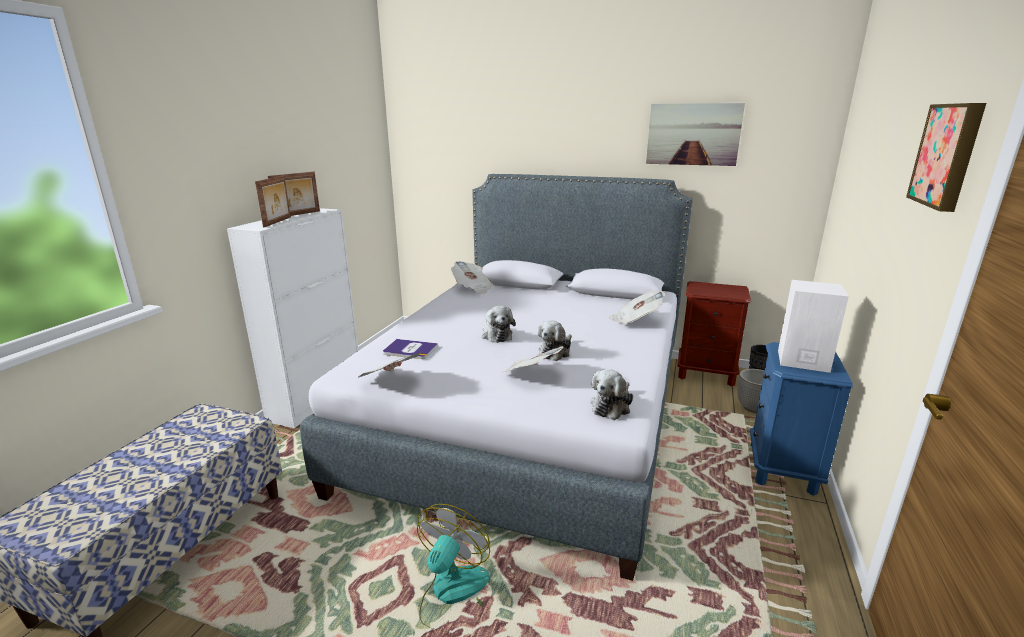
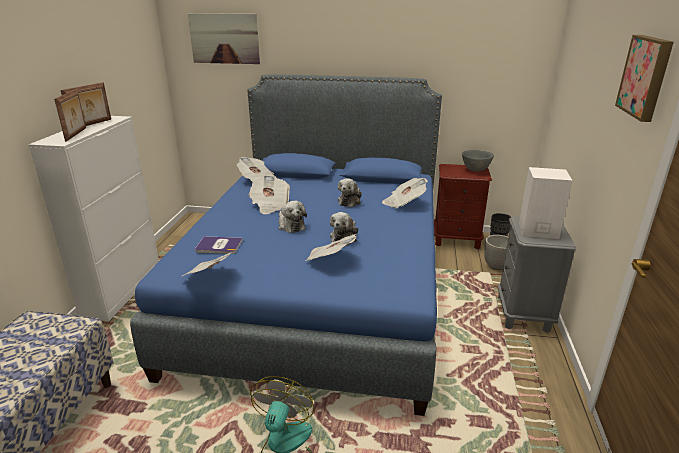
camera: 10 degrees left, 5 degrees up
(479, 313) = (270, 205): none -> newspaper
(530, 415) = (319, 289): grey bed -> blue bed
(611, 406) = (400, 282): plush toy -> plush toy (350, 201)
(693, 134) = (440, 38): picture -> picture (224, 38)
(731, 290) = (475, 170): none -> grey bowl
(782, 468) = (523, 314): blue nightstand -> grey nightstand

